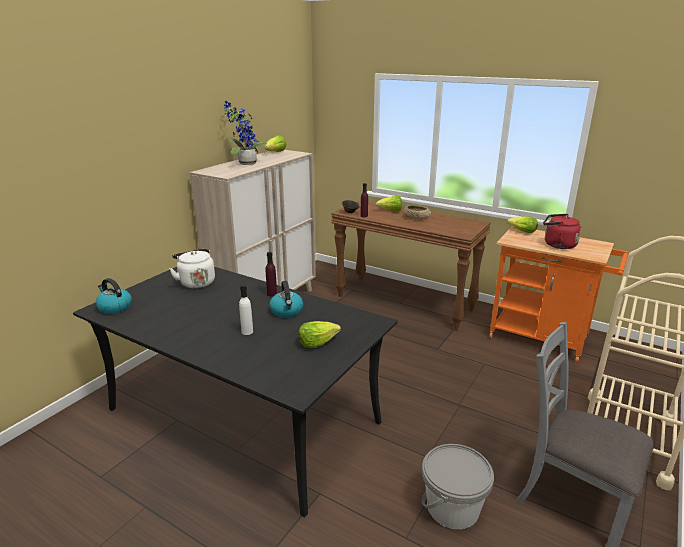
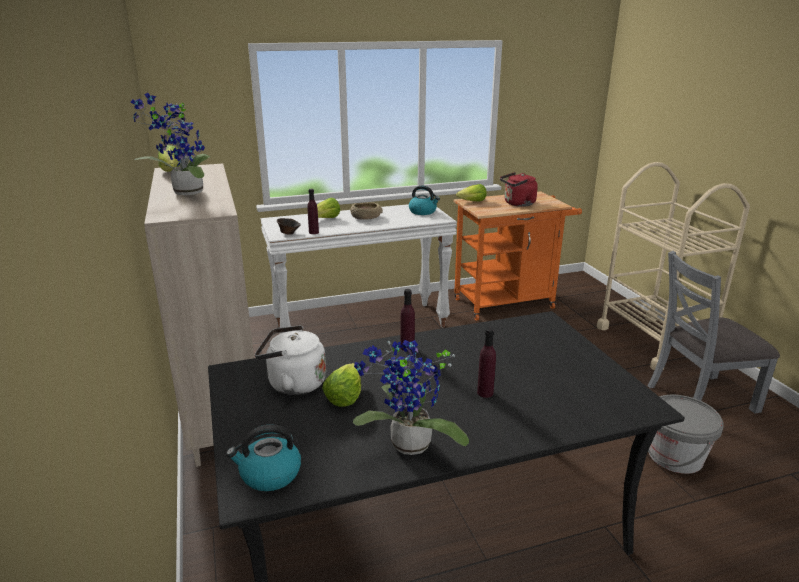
camera: 50 degrees left, 0 degrees up
(166, 329) = (407, 447): none -> potted plant
(247, 332) = (485, 393): white bottle -> purple bottle
(287, 311) = (464, 354): kettle -> kettle (423, 212)
(317, 342) = (556, 362): lettuce -> lettuce (344, 396)
(404, 303) = (361, 326): brown console table -> white console table

